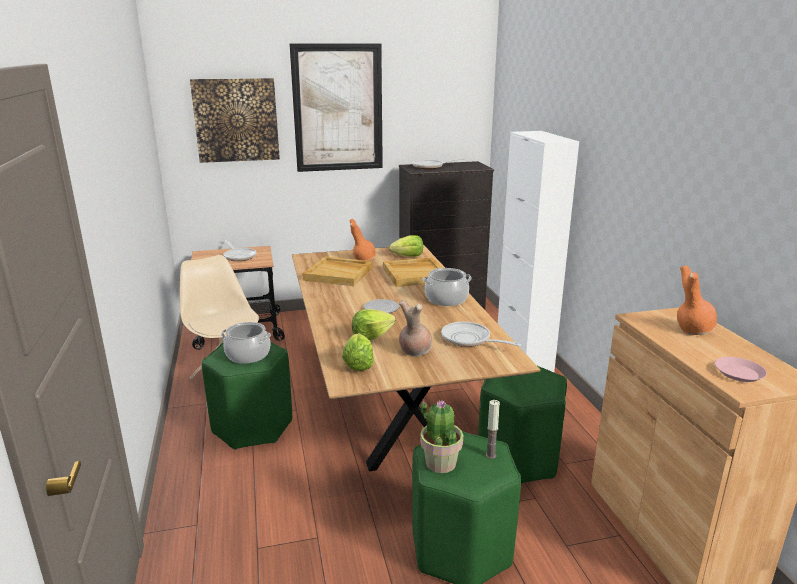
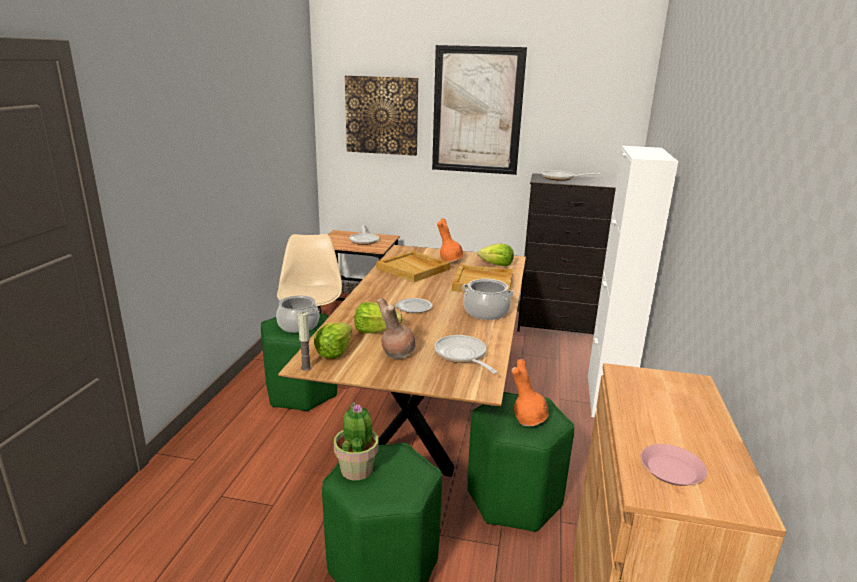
camera: 25 degrees right, 0 degrees up
(491, 455) = (411, 478): candle -> candle (306, 367)
(692, 330) = (677, 403): orange vase -> orange vase (528, 420)

